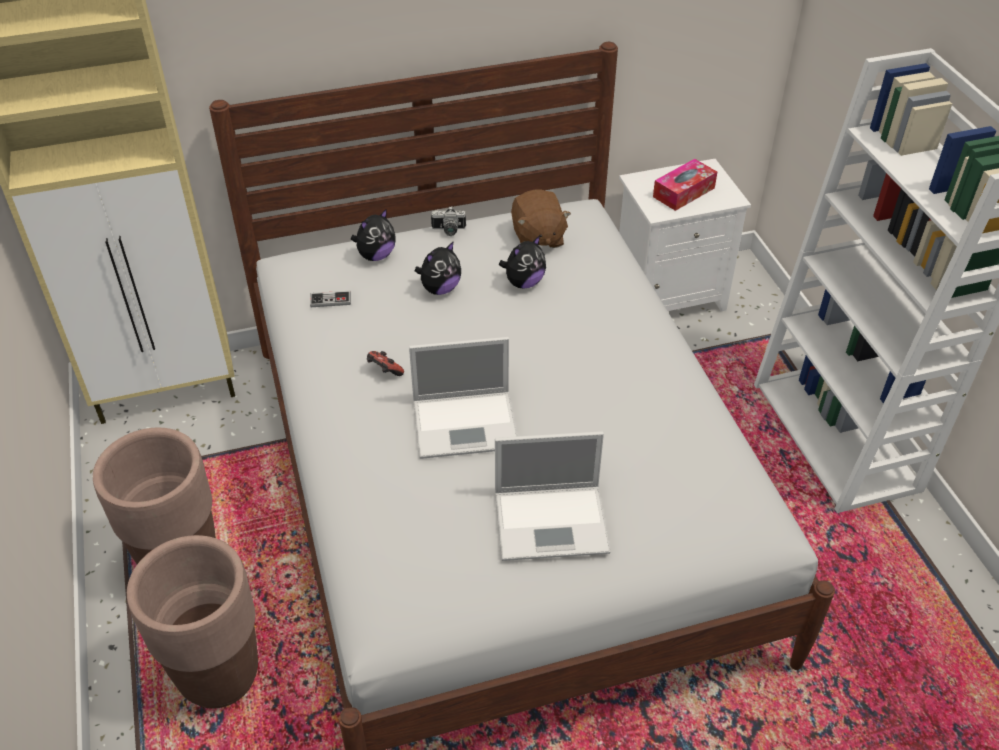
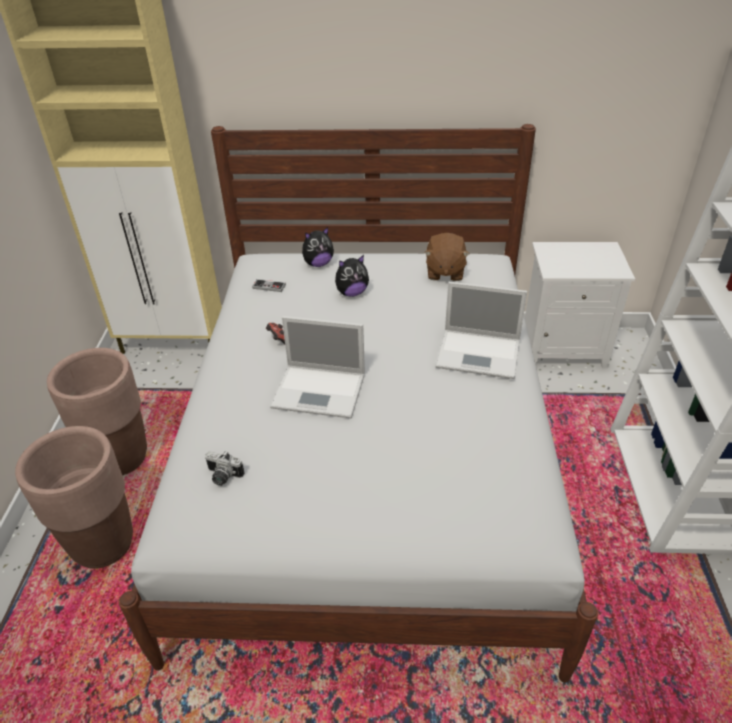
camera: 20 degrees right, 5 degrees down
(448, 231) = (379, 257): camera -> camera (222, 477)
(523, 282) = (417, 300): plush toy -> none
(553, 522) = (350, 482): laptop -> laptop (480, 354)
(683, 192) = (580, 261): tissue box -> none

